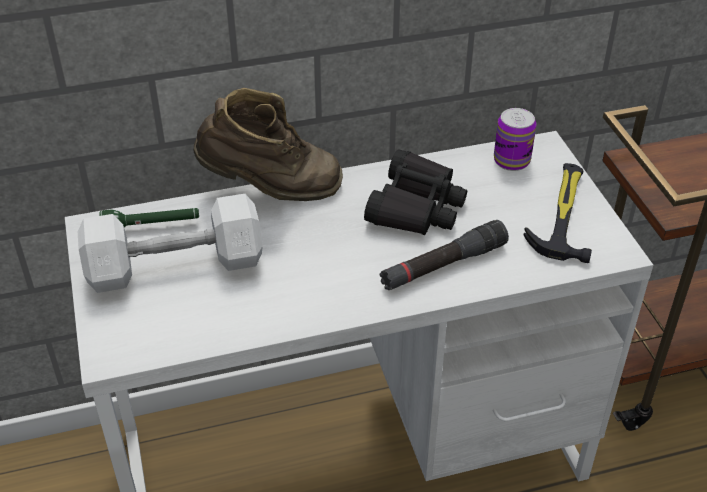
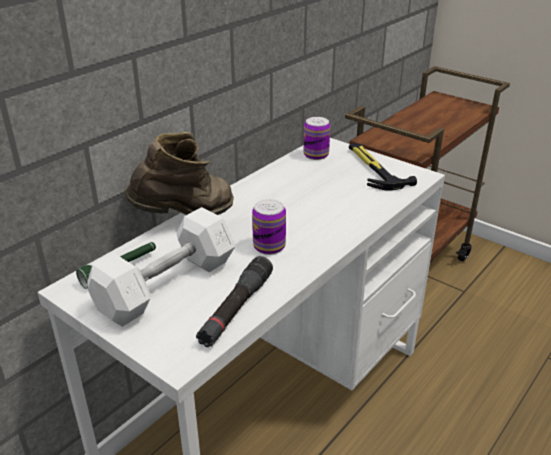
camera: 35 degrees left, 10 degrees down
(319, 268) = (269, 246): none -> can
(416, 207) = (290, 194): black binoculars -> none
(443, 265) = (341, 216): black flashlight -> black flashlight (236, 309)

